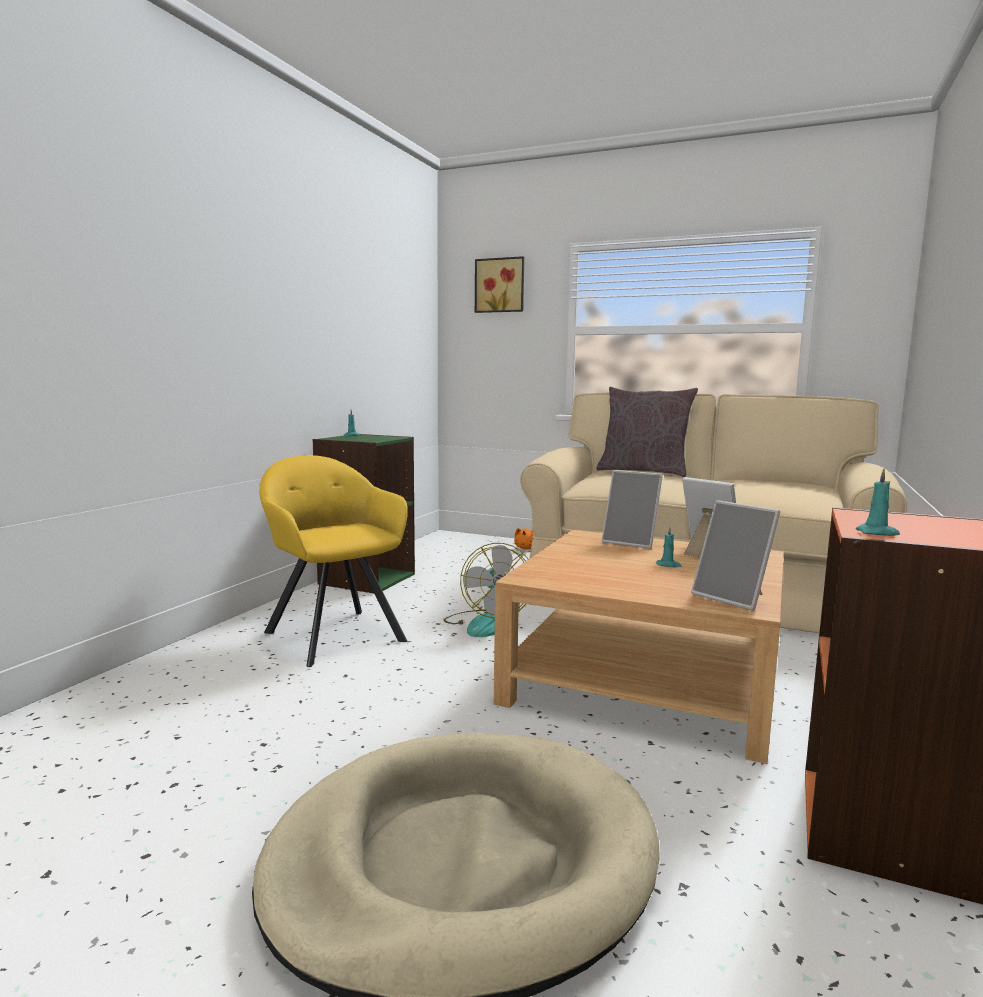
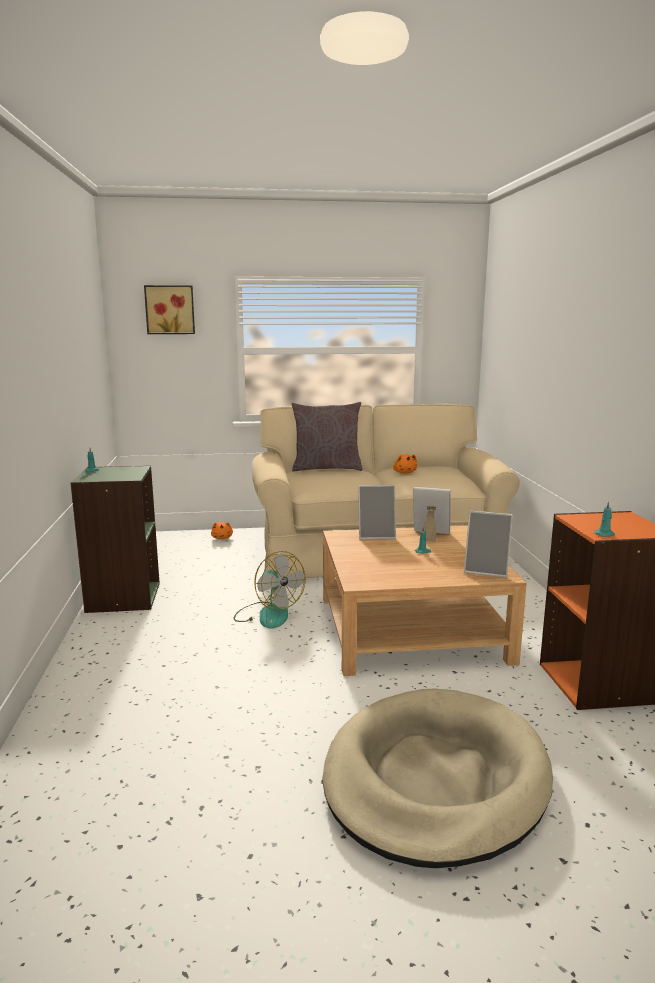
camera: 30 degrees left, 5 degrees up
(333, 633) = (161, 655): yellow armchair -> none
(740, 483) = (404, 473): none -> orange plush toy

